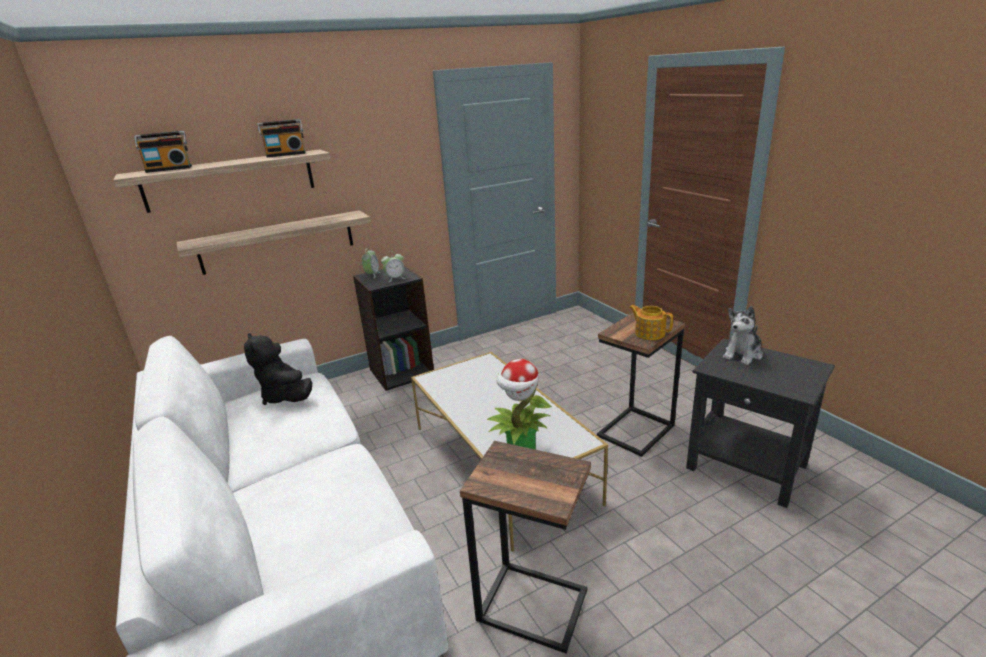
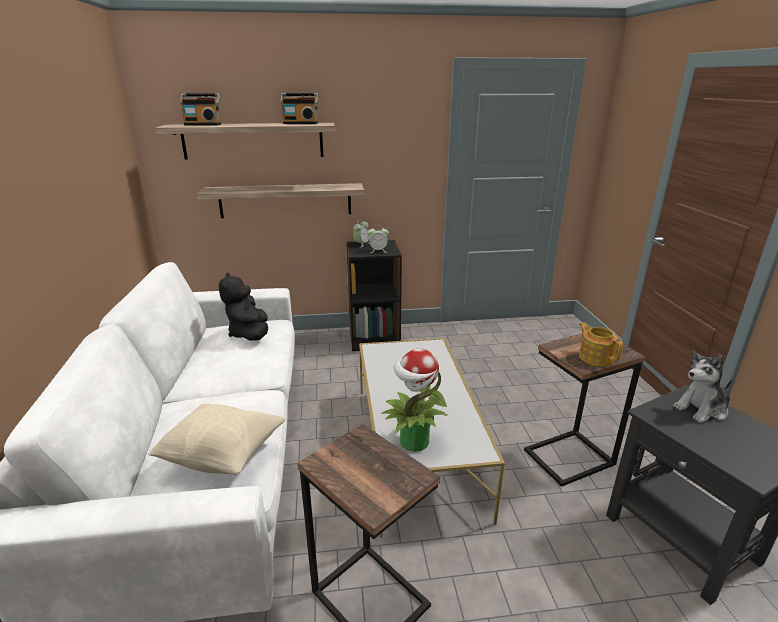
camera: 20 degrees right, 0 degrees up
(345, 520) = (223, 456): none -> beige pillow

